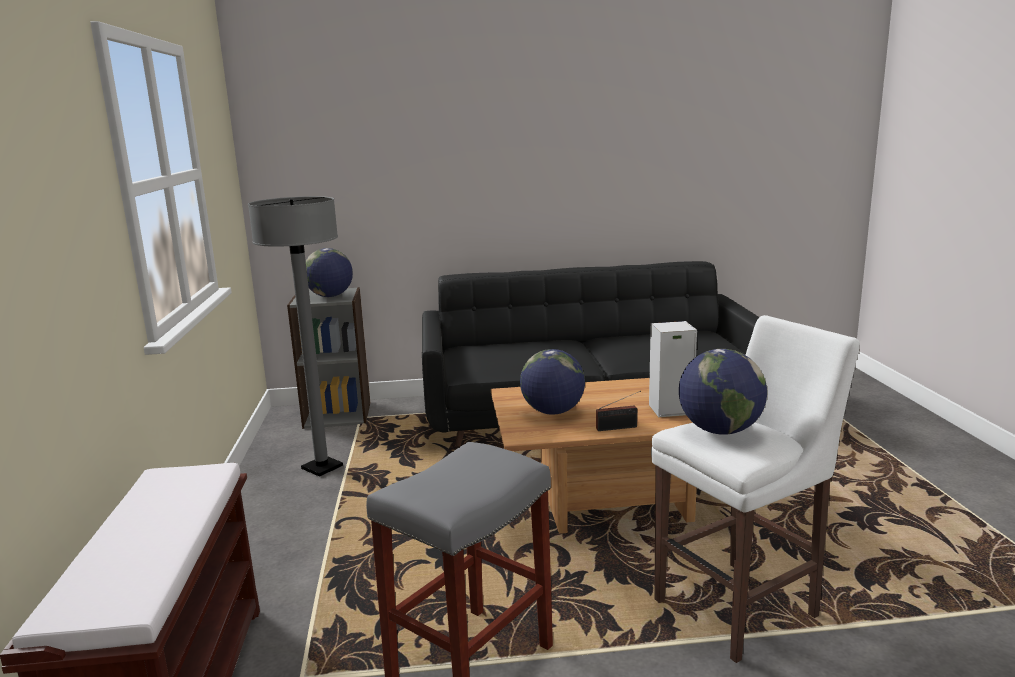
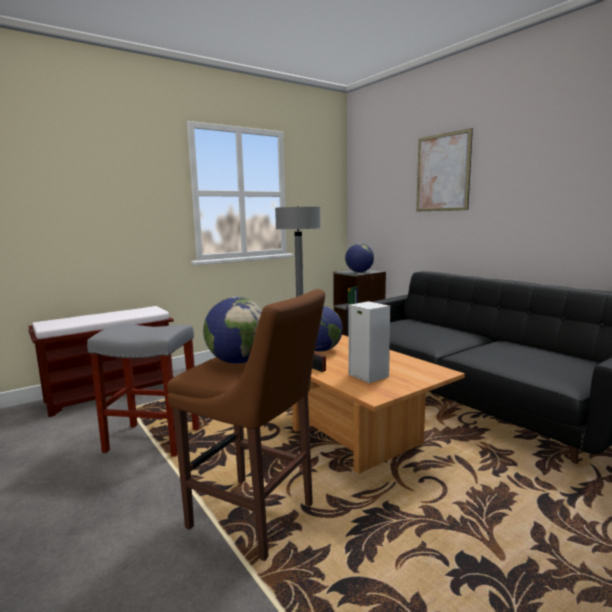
camera: 60 degrees right, 5 degrees down
(448, 133) = (442, 172): none -> picture
(741, 606) = (256, 518): white stool -> brown stool

